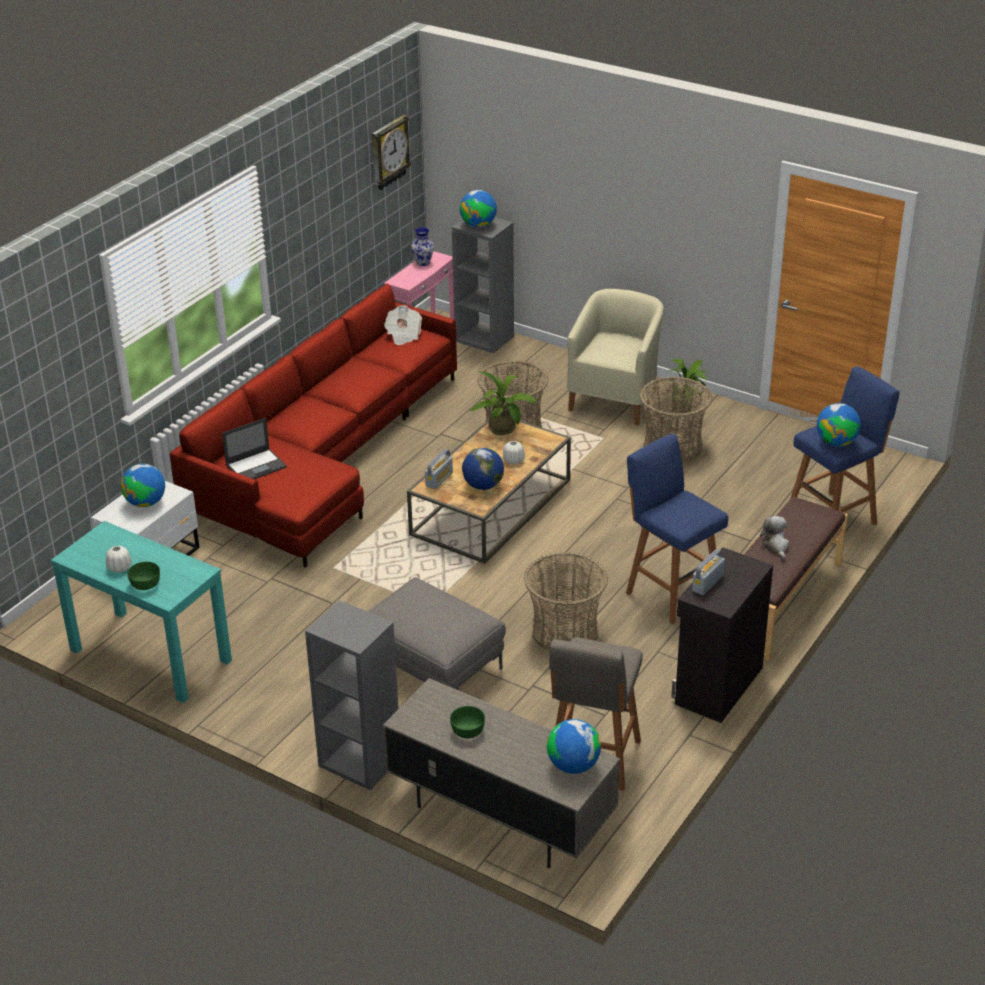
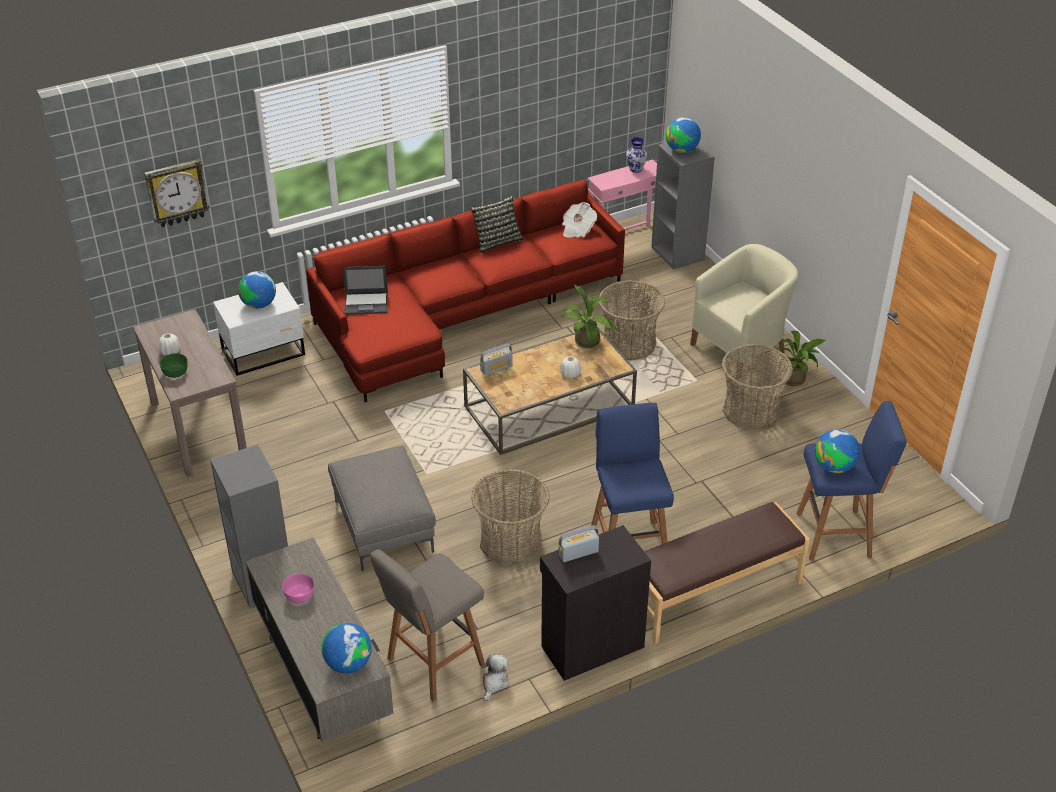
camera: 30 degrees right, 5 degrees up
(150, 655) = (197, 428): turquoise console table -> brown console table
(334, 369) = (496, 241): none -> pillow
(388, 152) = (620, 62): wall clock -> wall clock (177, 193)
(467, 730) = (299, 595): green bowl -> pink bowl
(483, 486) = (525, 387): globe -> none
(776, 546) = (711, 542): plush toy -> plush toy (494, 683)

